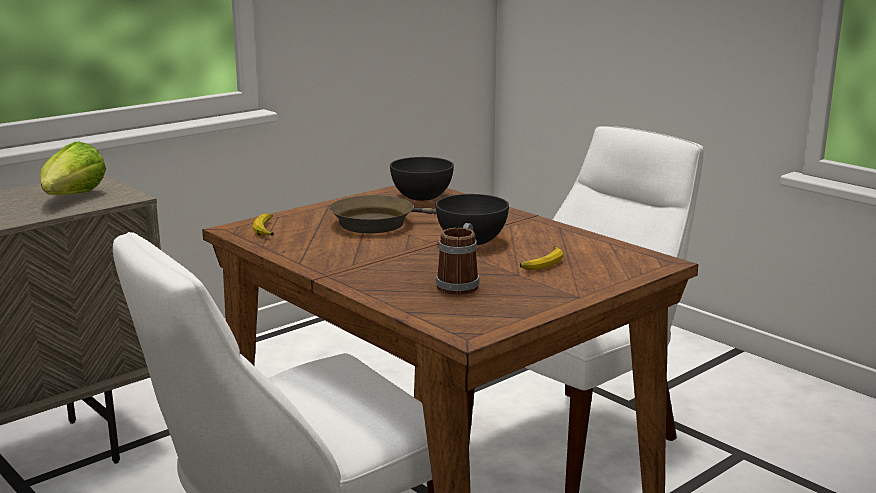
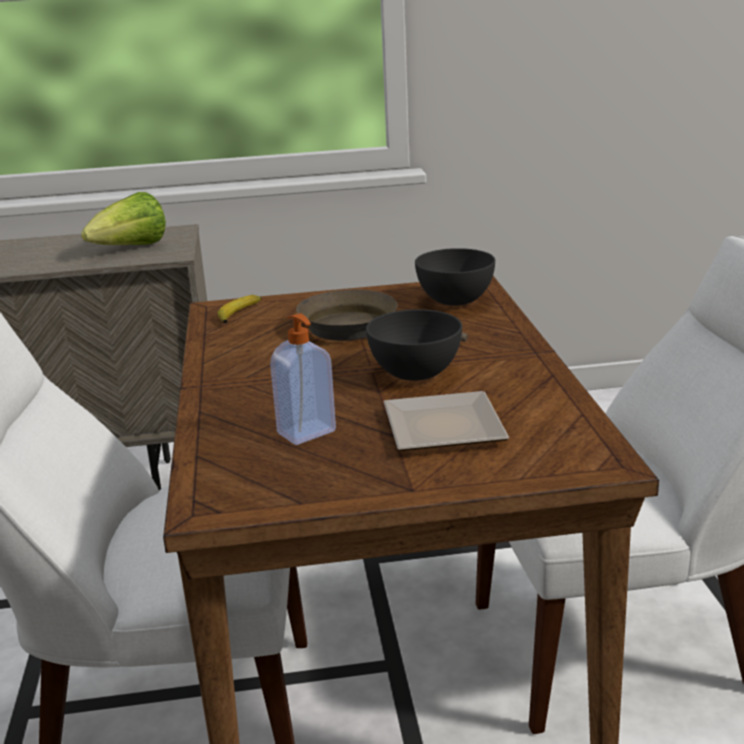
camera: 35 degrees right, 5 degrees up
(460, 284) = (307, 433): mug -> soap dispenser
(542, 263) = (446, 426): banana -> plate

